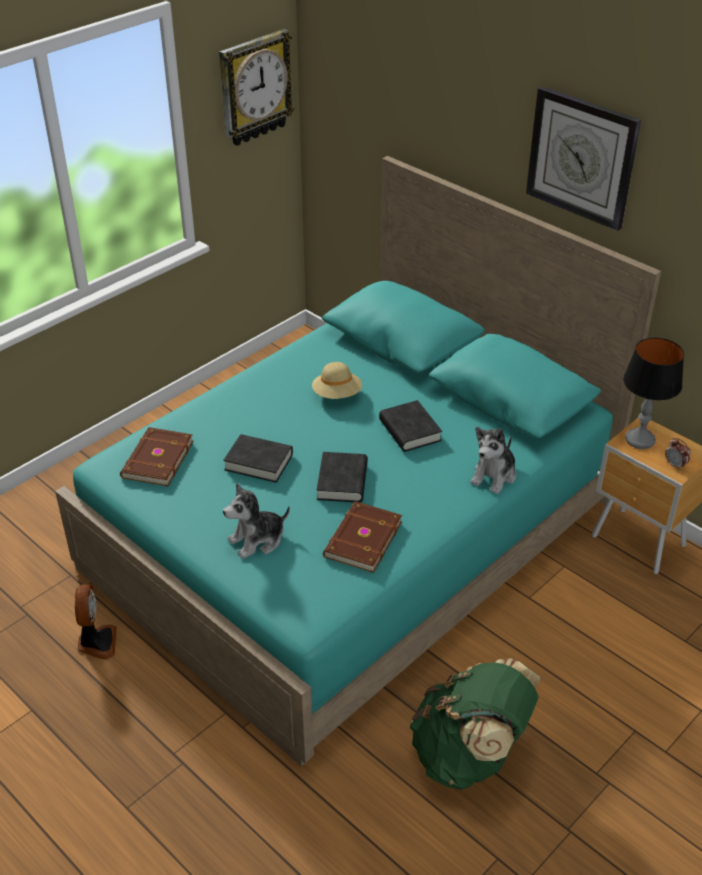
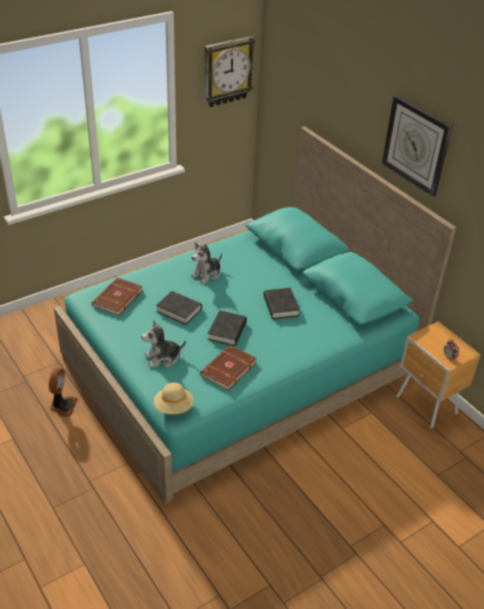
camera: 10 degrees right, 0 degrees up
(337, 395) = (241, 276): beige hat -> beige hat (174, 407)
(469, 755) = (272, 518): green backpack -> none
(494, 475) = (325, 343): plush toy -> plush toy (207, 274)
(639, 439) = (431, 337): table lamp -> none

